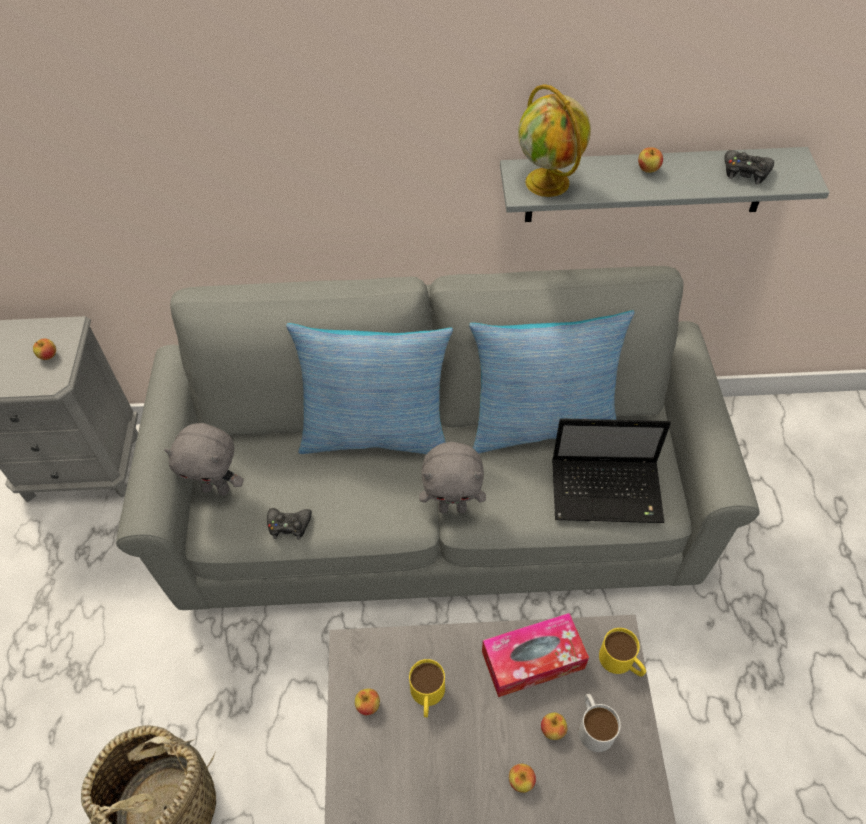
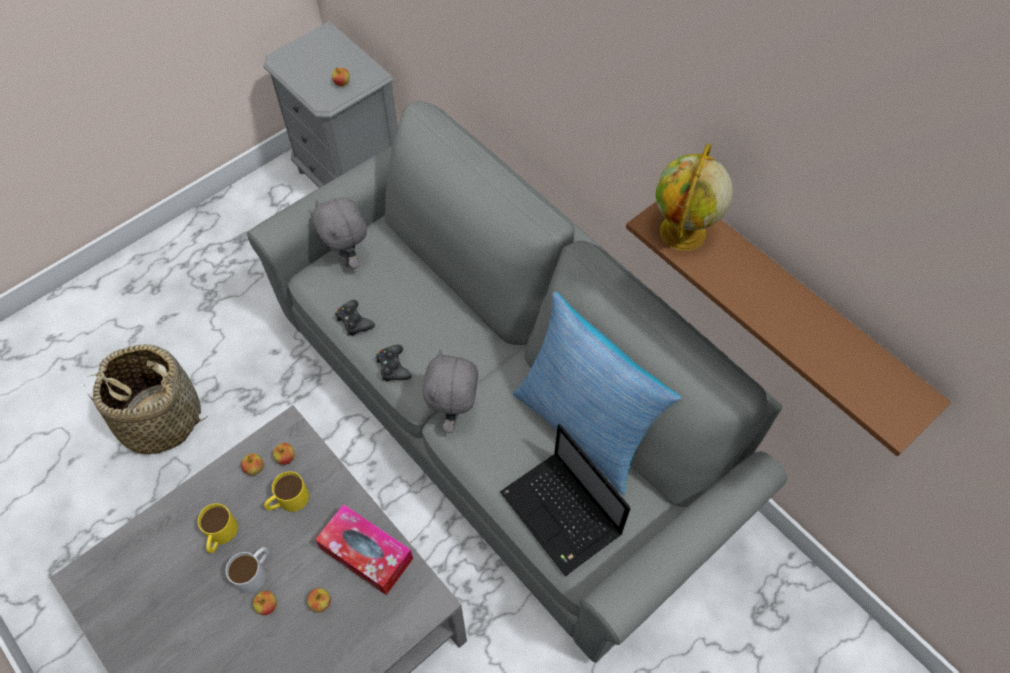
camera: 50 degrees right, 5 degrees up
(376, 434) = (476, 319): pillow -> none
(453, 507) = (454, 414): grey plush toy -> grey plush toy turned 45 degrees clockwise
(593, 725) = (344, 630): white mug -> white mug (254, 571)
(621, 662) = (411, 619): yellow mug -> yellow mug (220, 535)
(647, 185) = (792, 309): grey shelf -> brown shelf
(648, 169) = (776, 293): apple -> apple (286, 458)
(745, 172) = (854, 369): black game controller -> black game controller (393, 367)

